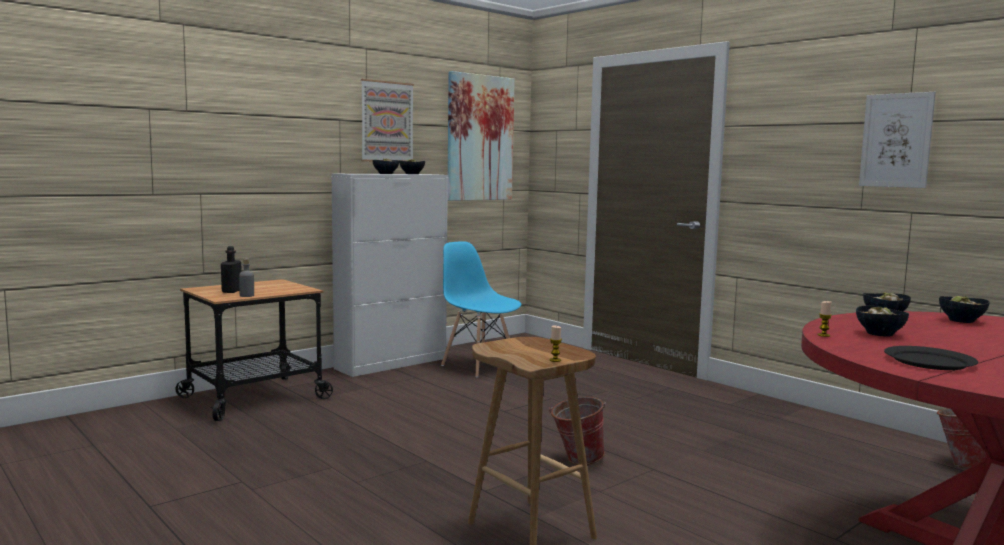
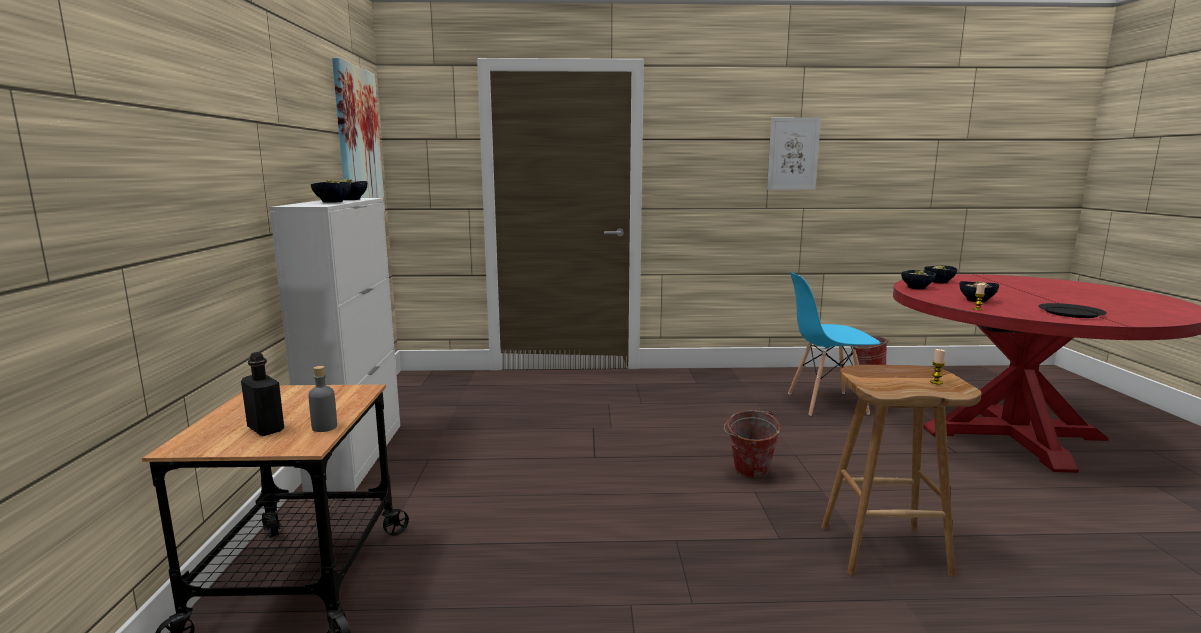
camera: 50 degrees left, 5 degrees up
(386, 122) = (297, 125): picture -> none
(479, 366) = (455, 421): blue chair -> blue chair (826, 403)

